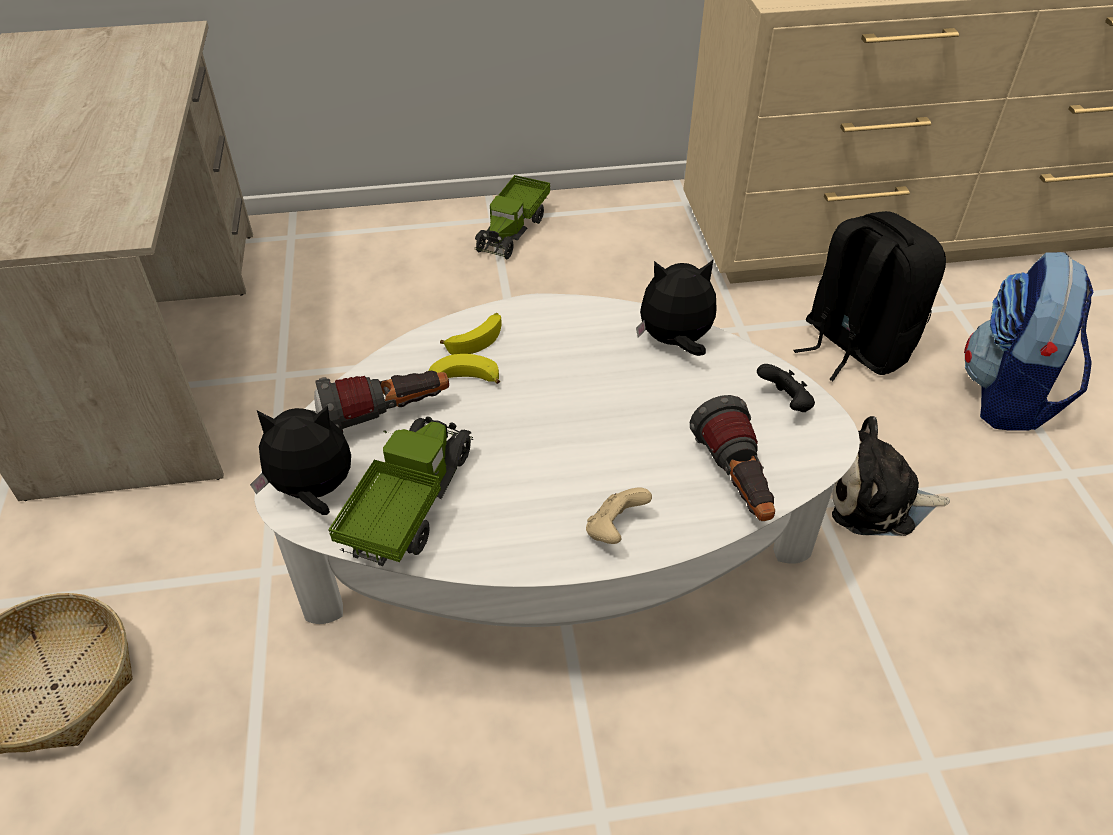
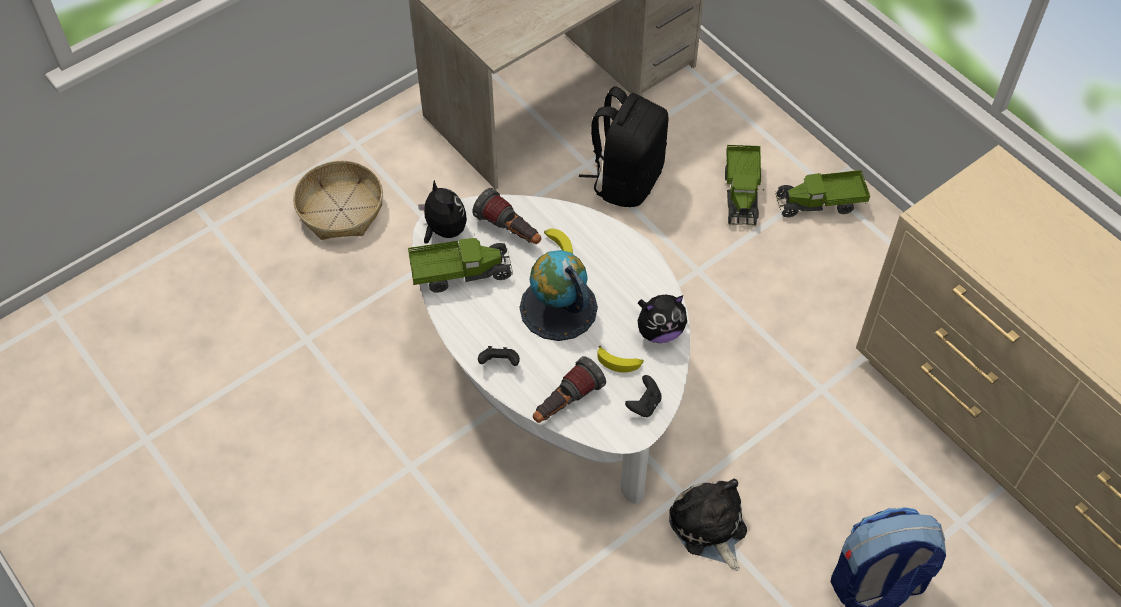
camera: 60 degrees right, 10 degrees up
(448, 275) = (742, 194): none -> toy truck
(476, 339) = (594, 237): banana -> banana (619, 362)
(563, 422) = (558, 308): none -> globe
(614, 529) = (499, 363): beige game controller -> black game controller
(675, 342) = (659, 331): plush toy -> plush toy turned 105 degrees clockwise
(853, 346) = (857, 466): black backpack -> black backpack (626, 179)

